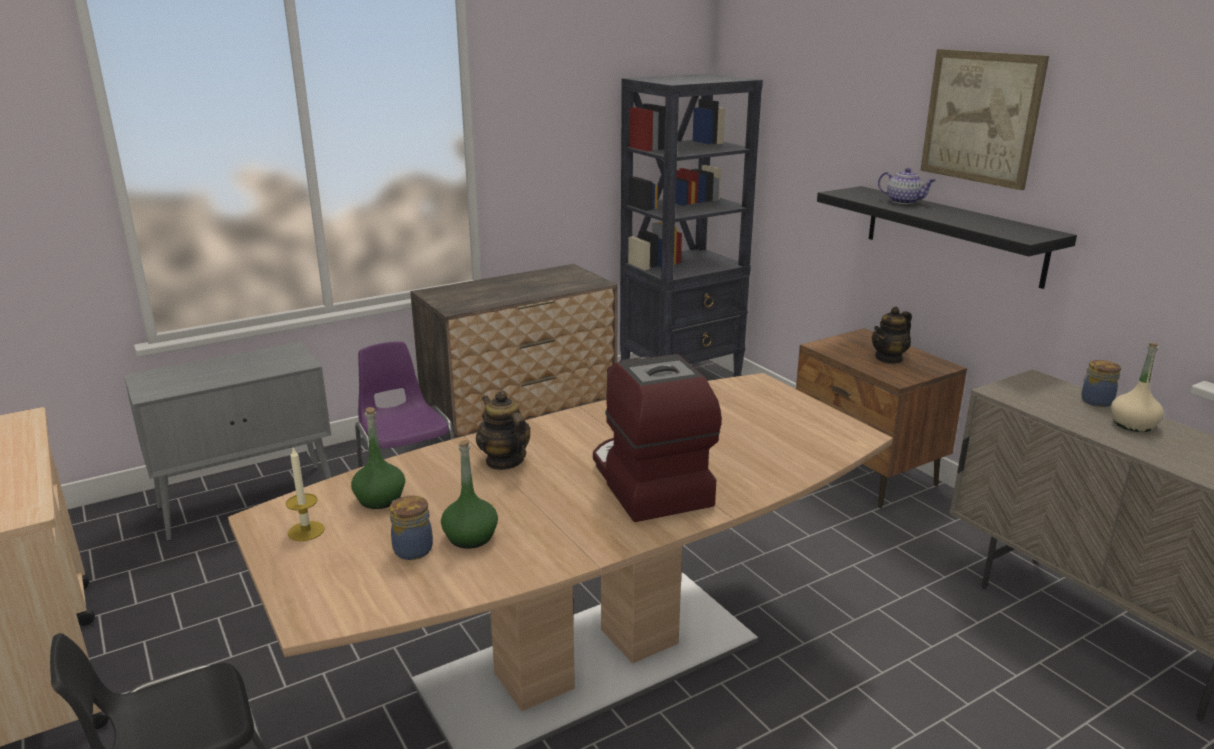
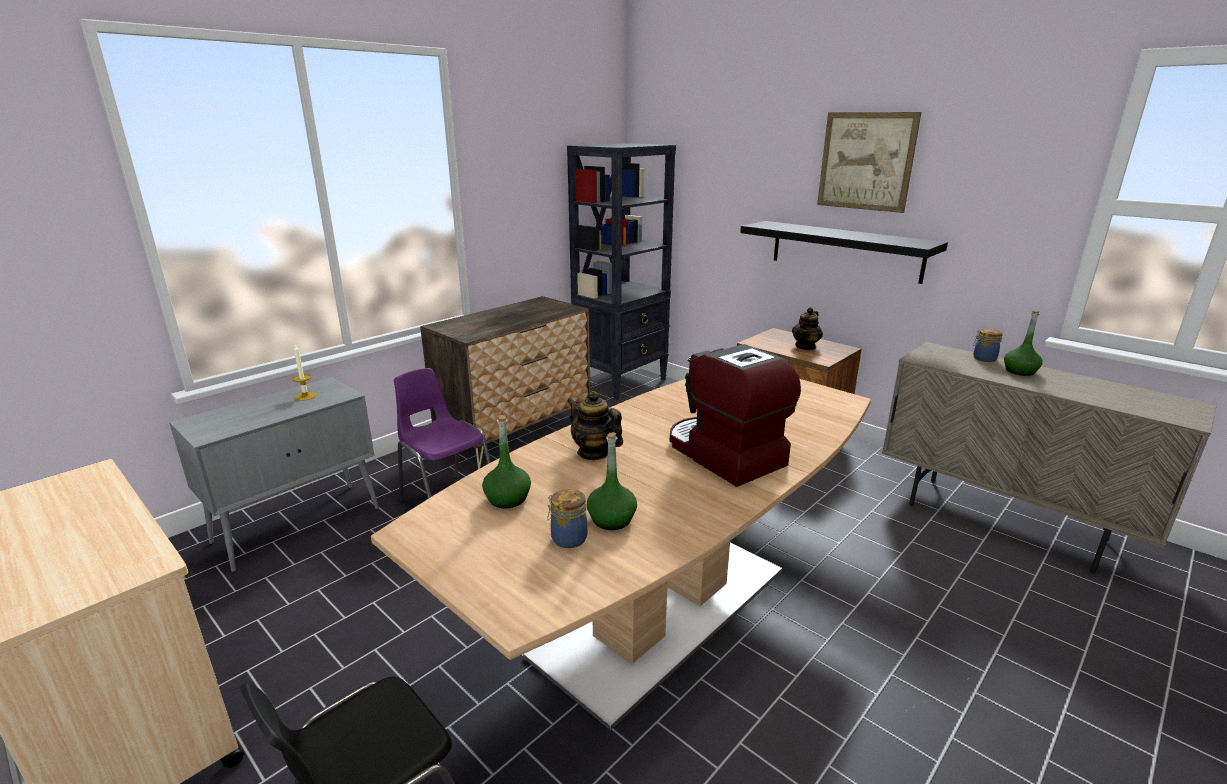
camera: 15 degrees left, 0 degrees up
(306, 531) = (457, 537): candle -> candle (305, 396)
(904, 201) = (809, 228): teapot -> none
(1132, 424) = (1019, 371): beige bottle -> green bottle

